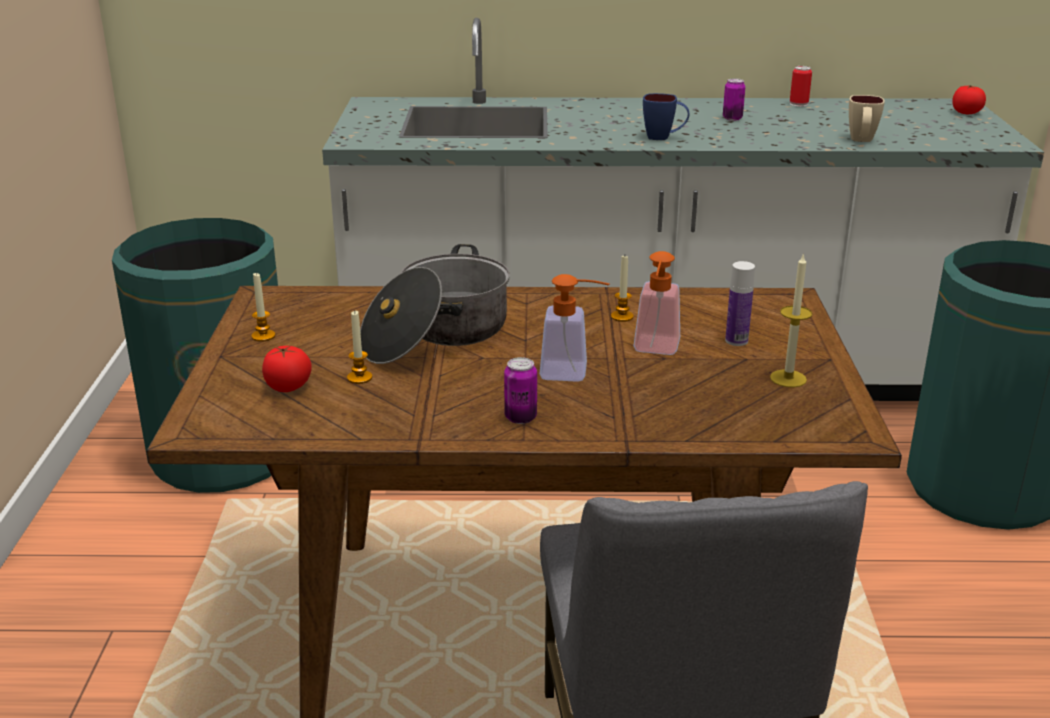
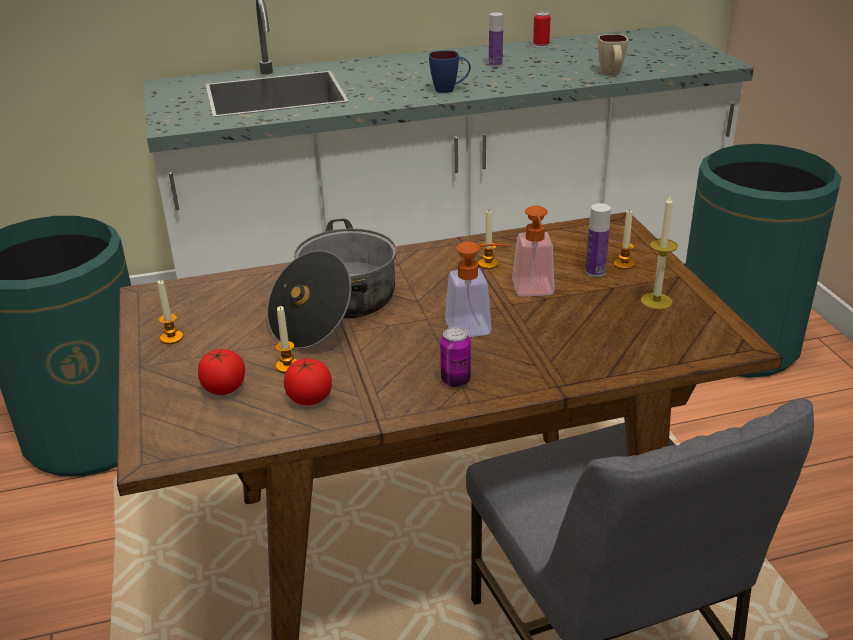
camera: 15 degrees left, 5 degrees up
(732, 118) = (495, 64): can -> bottle
(774, 338) = (624, 264): none -> candle
(966, 112) = (675, 39): tomato -> tomato (309, 398)

